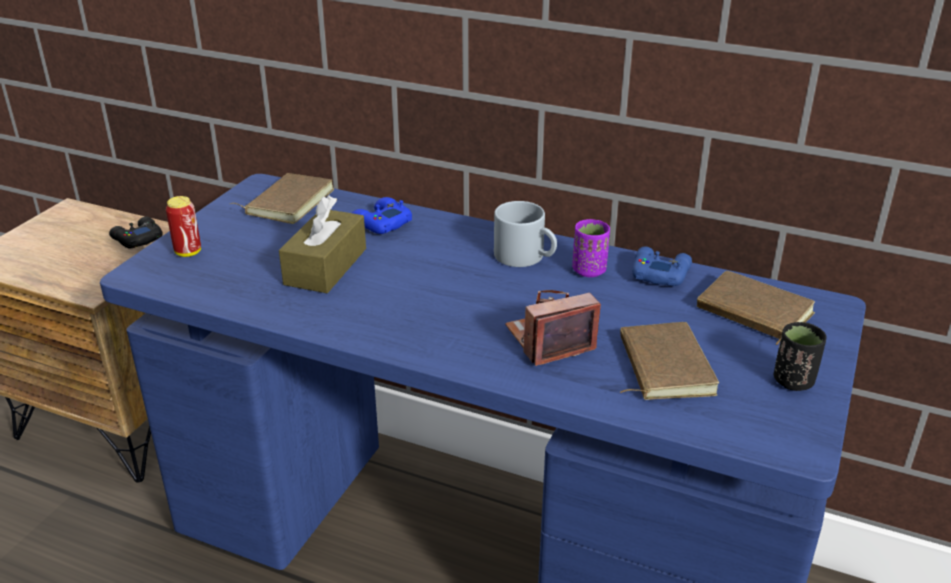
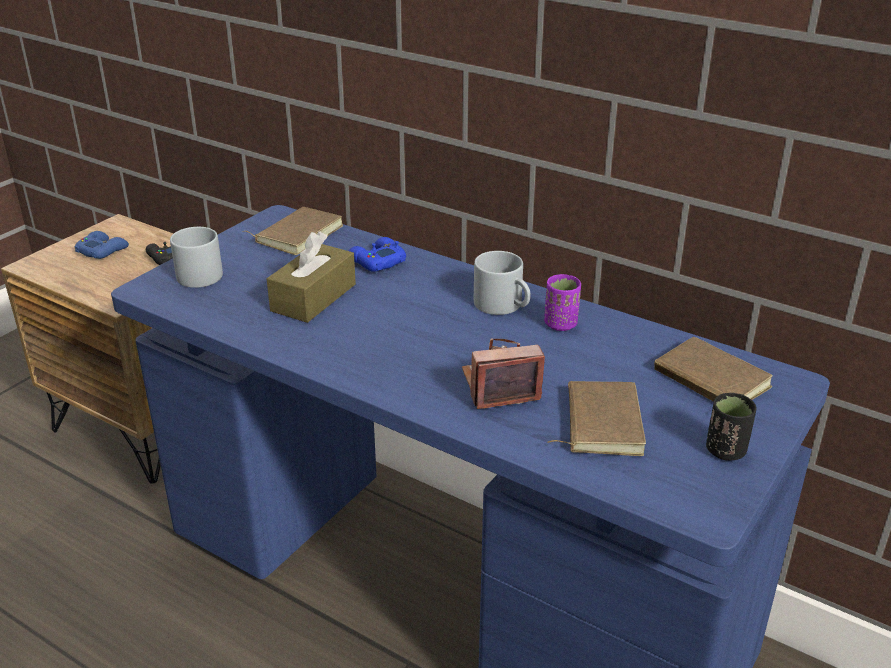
camera: 10 degrees right, 0 degrees up
(188, 252) = (194, 273): can -> grey mug
(659, 273) = (629, 333): blue game controller -> blue game controller (102, 250)

